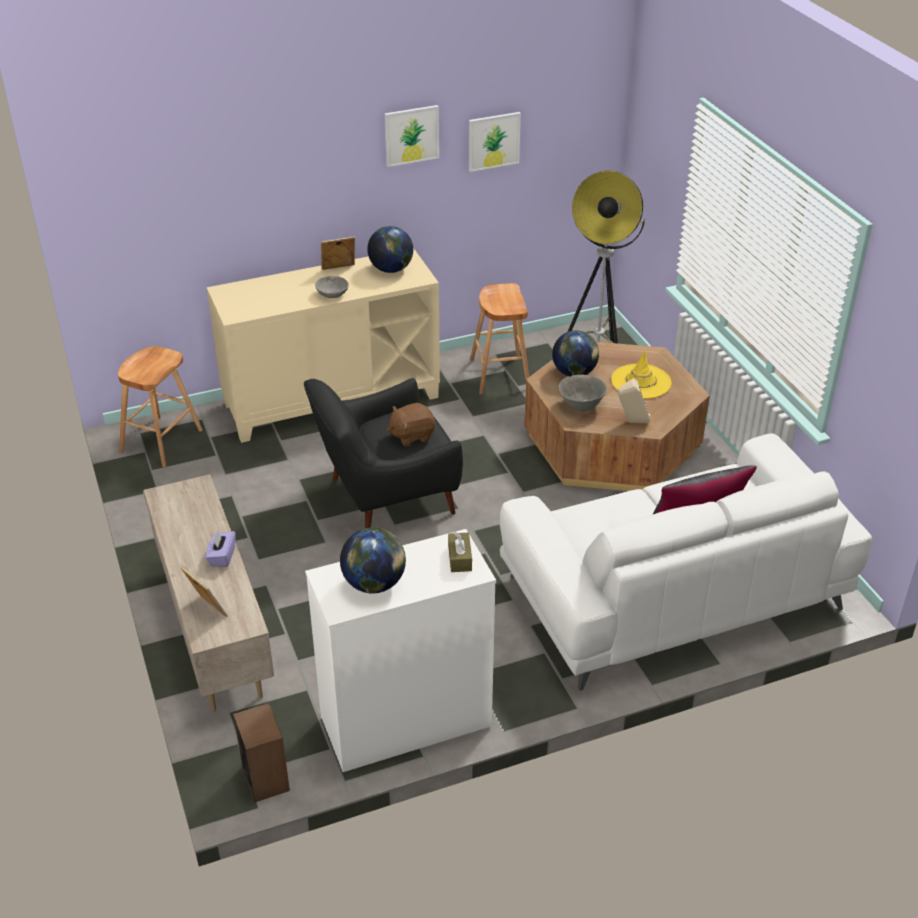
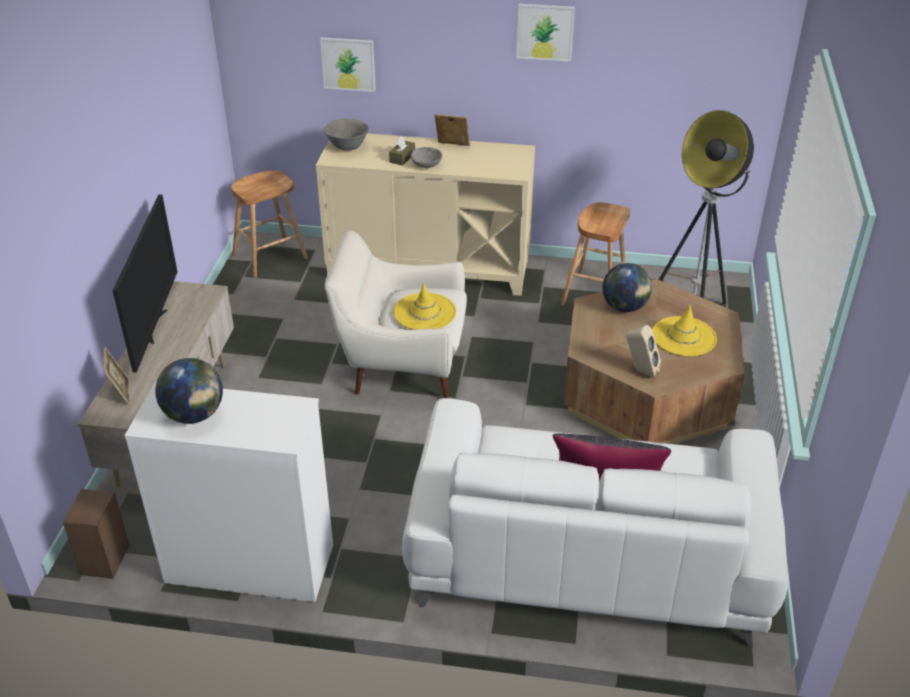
camera: 30 degrees right, 0 degrees up
(175, 537) = (154, 326): none -> television
(222, 557) = (172, 355): purple tissue box -> none
(386, 498) = (401, 366): black armchair -> white armchair
(391, 269) = (497, 158): globe -> none
(411, 435) = (424, 312): brown plush toy -> yellow hat
(460, 558) = (286, 422): brown tissue box -> brown tissue box (402, 158)
(493, 141) = (633, 58): picture -> picture (348, 64)
(581, 406) = (604, 339): grey bowl -> grey bowl (347, 147)

